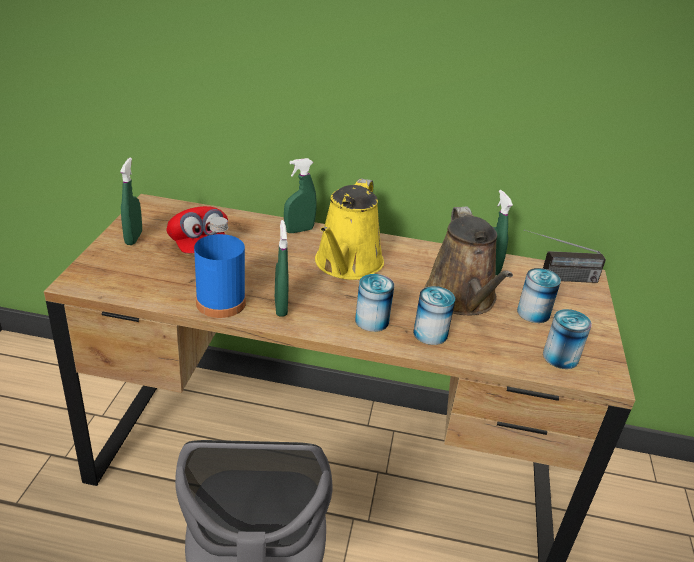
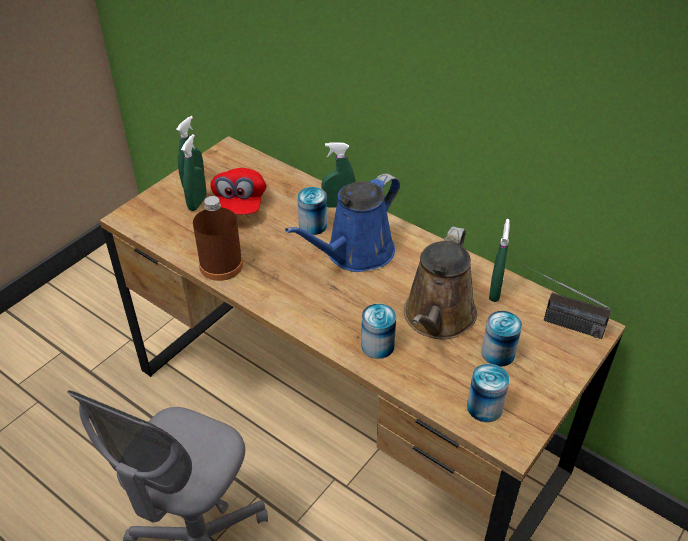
camera: 30 degrees right, 10 degrees up
(221, 303) = (221, 265): blue bottle -> brown bottle
(280, 307) = (266, 282): green spray bottle -> green spray bottle (197, 203)
(347, 265) = (355, 253): yellow watering can -> blue watering can
(372, 321) = (334, 318): can -> can (313, 225)

